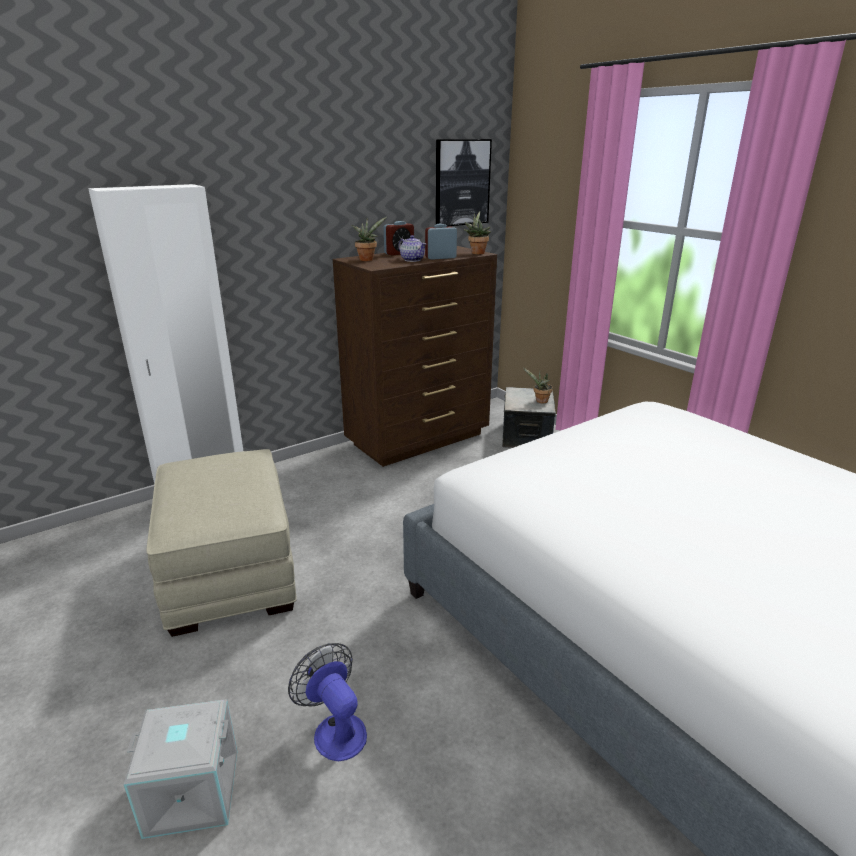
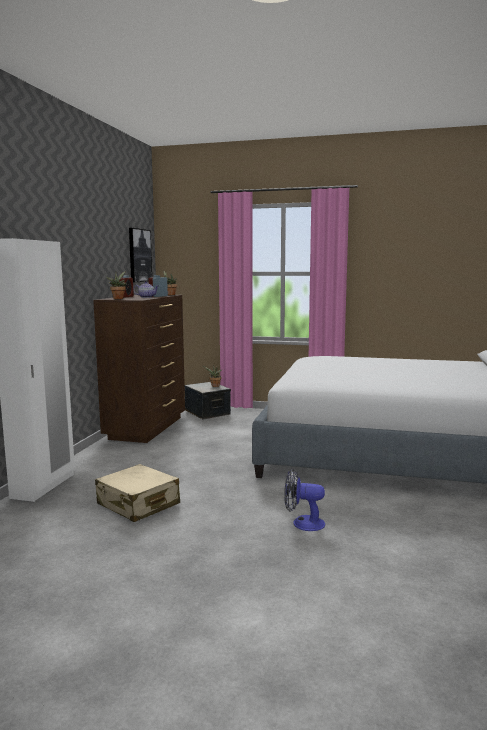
camera: 40 degrees left, 15 degrees down
(191, 794) = (278, 565): grey storage box -> none
(231, 571) = (138, 504): beige ottoman -> beige suitcase

